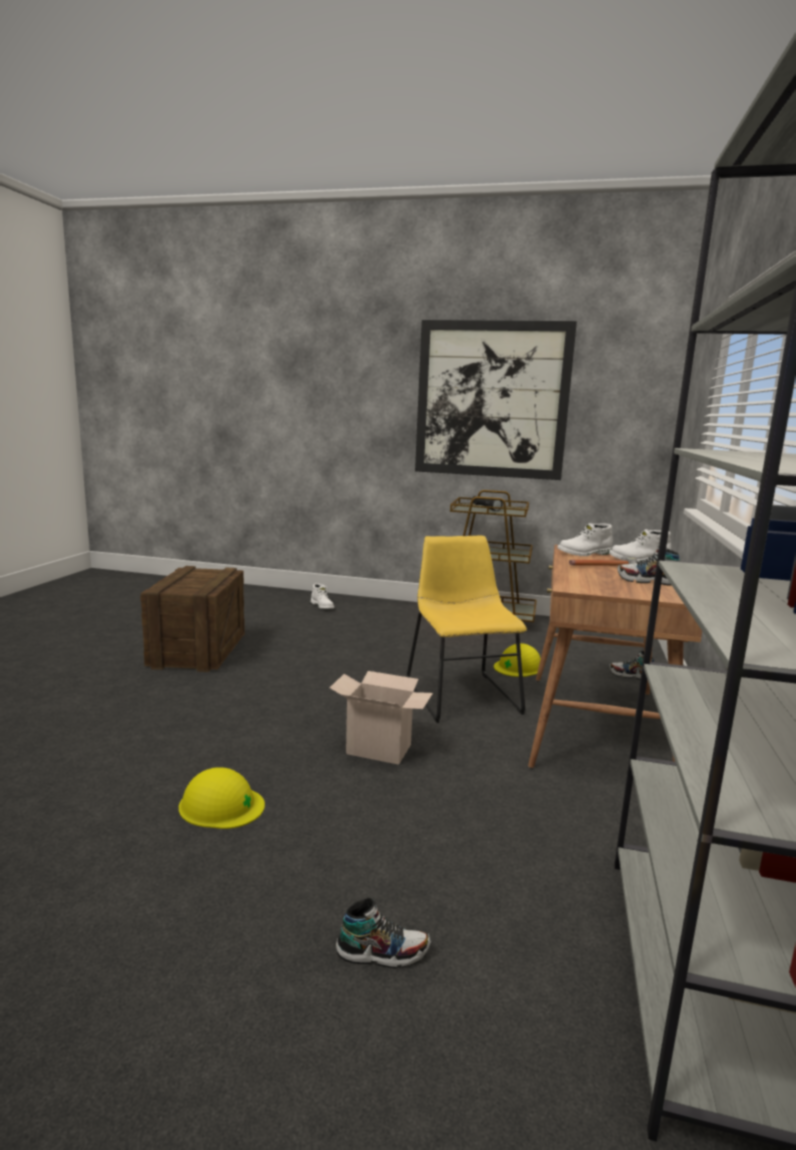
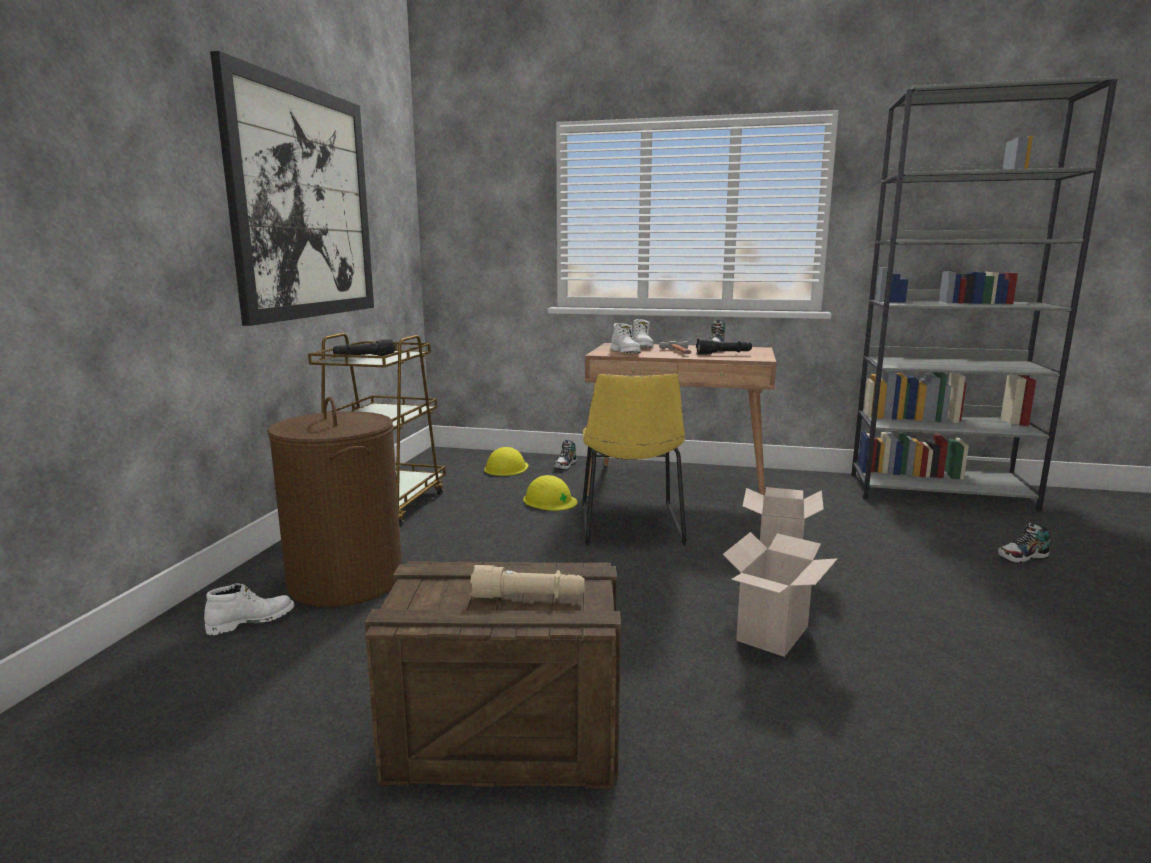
camera: 90 degrees left, 0 degrees up
(187, 583) = (529, 597): none -> beige flashlight
(221, 805) = (950, 631): yellow hard hat -> yellow hard hat (506, 468)
(252, 724) = (774, 635): none -> cardboard box
(363, 618) = (345, 581): none -> brown laundry basket
(382, 952) = (1022, 557): shoe -> shoe turned 105 degrees counterclockwise
(460, 694) = (630, 527): yellow chair -> yellow chair turned 75 degrees counterclockwise
(601, 579) = (723, 354): none -> black flashlight

